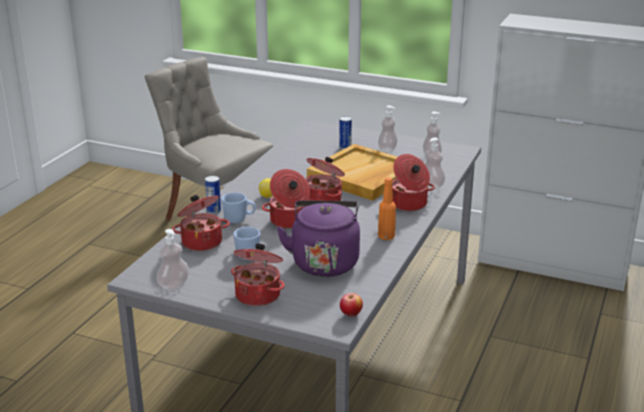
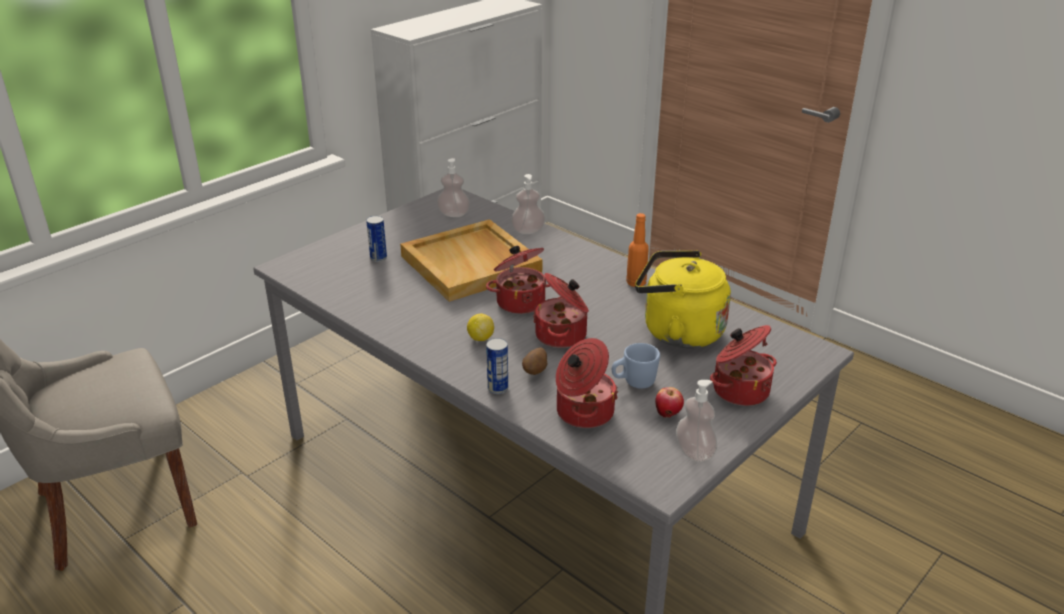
camera: 70 degrees left, 5 degrees up
(239, 219) = (535, 372): blue mug -> potato
(324, 262) = (677, 331): purple kettle -> yellow kettle
(351, 315) = (799, 339): apple -> apple (668, 414)
(387, 150) = (410, 234): soap dispenser -> none
(408, 204) = (566, 254): cooking pot -> none

